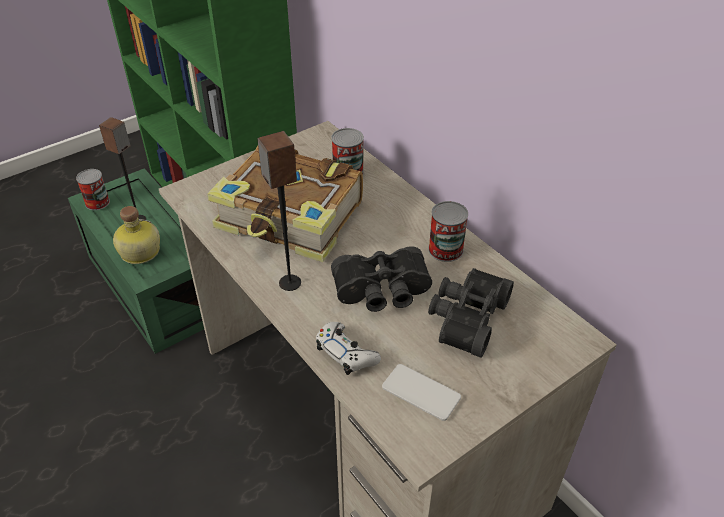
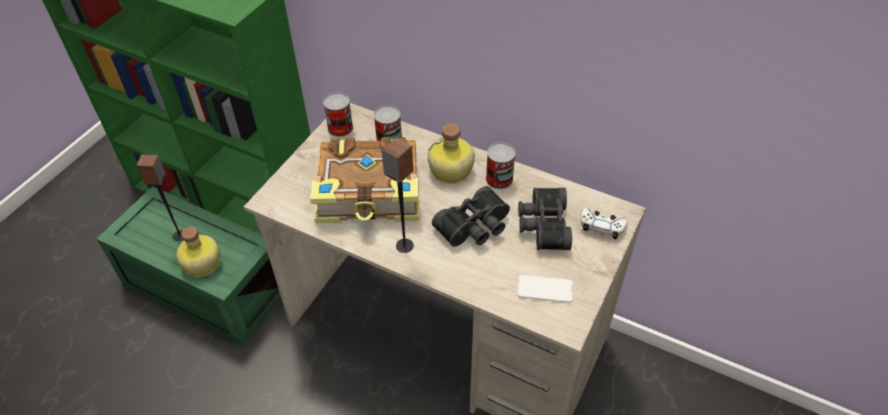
camera: 25 degrees left, 5 degrees up
(97, 202) = (130, 233): can -> can (340, 128)
(346, 353) = (479, 282): white game controller -> white game controller (602, 226)
(395, 223) = (451, 171): none -> bottle

